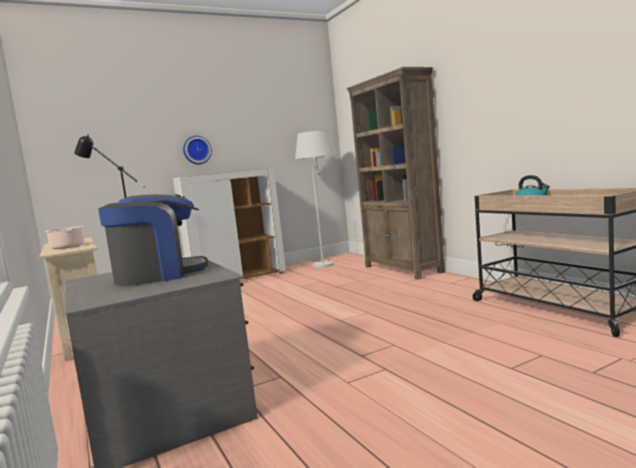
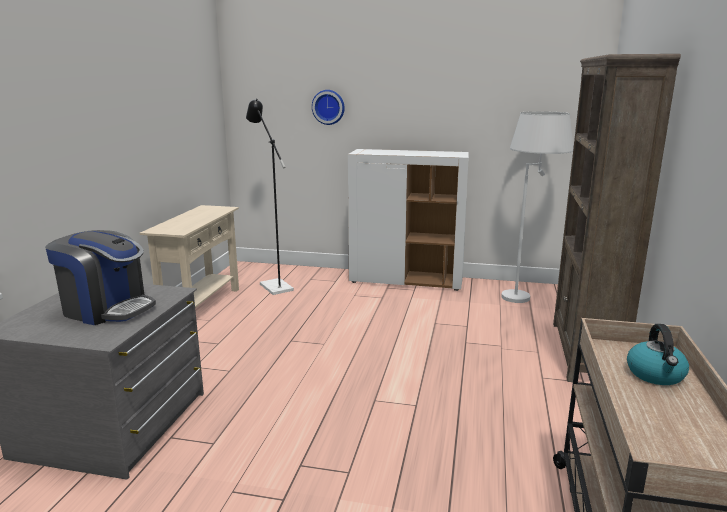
camera: 40 degrees right, 10 degrees up
(68, 247) = (183, 223): cooking pot -> none
(196, 150) = (391, 118): wall clock -> wall clock (328, 107)

